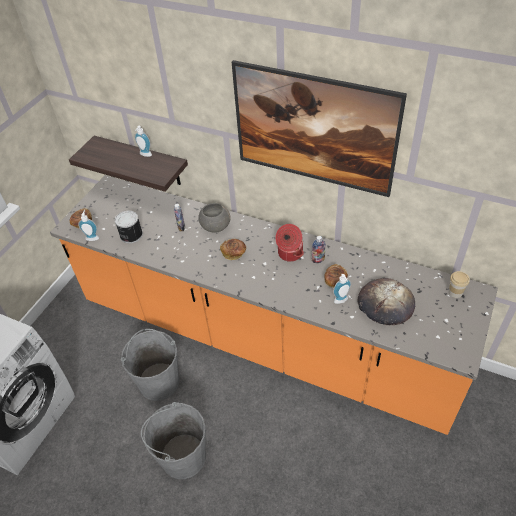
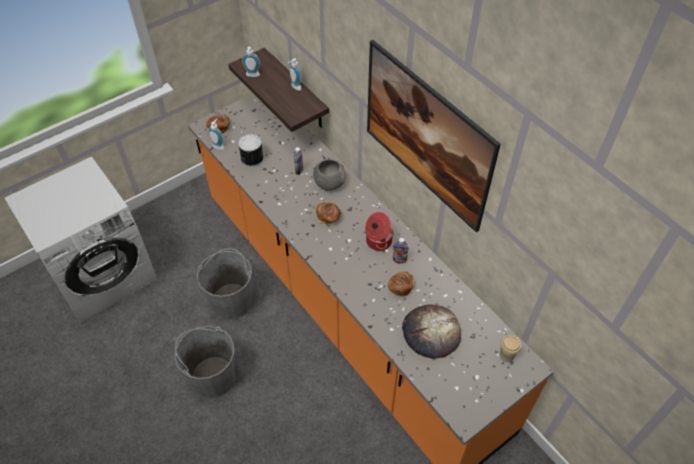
camera: 25 degrees right, 5 degrees up
(341, 301) = (393, 310): soap dispenser -> soap dispenser (252, 76)

